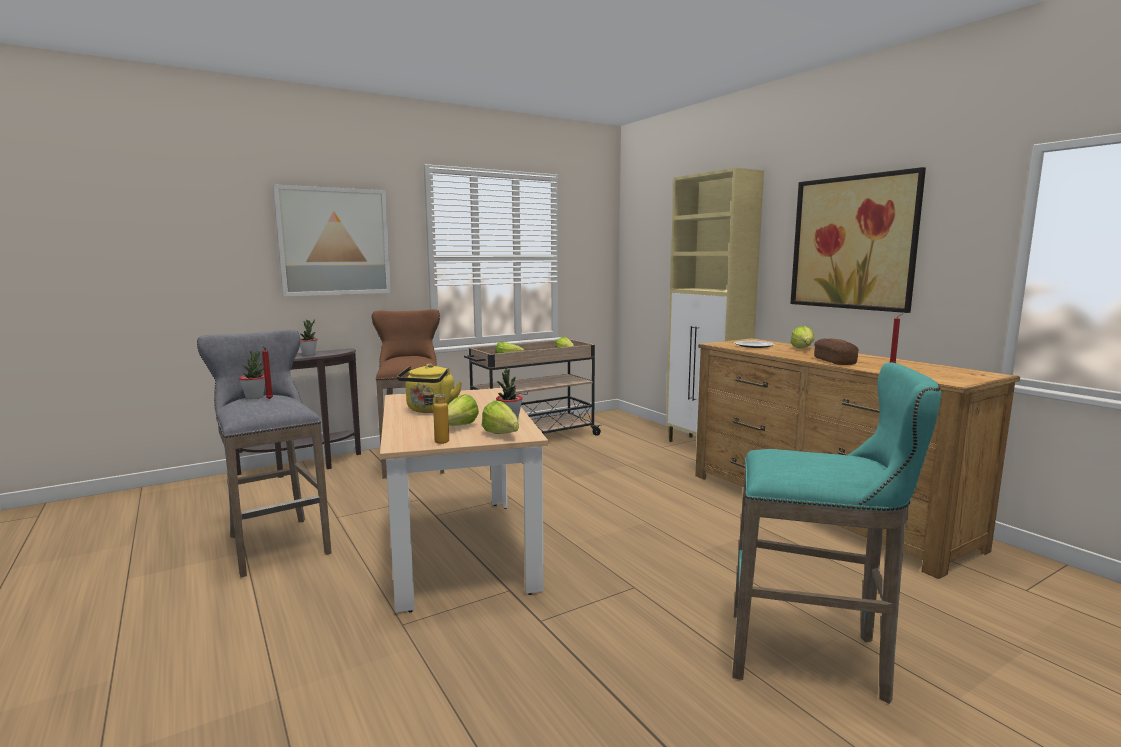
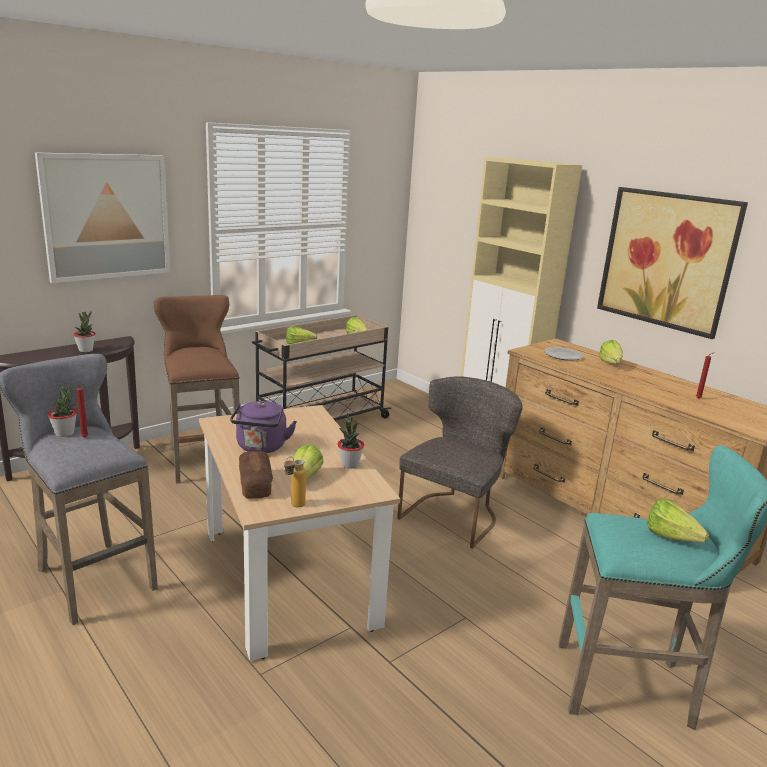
camera: 10 degrees left, 10 degrees up
(430, 410) = (261, 448): yellow kettle -> purple kettle
(503, 436) = (354, 493): lettuce -> lettuce (675, 540)
(646, 505) = (454, 514): none -> grey chair
(834, 361) = (645, 390): bread -> bread (255, 484)

